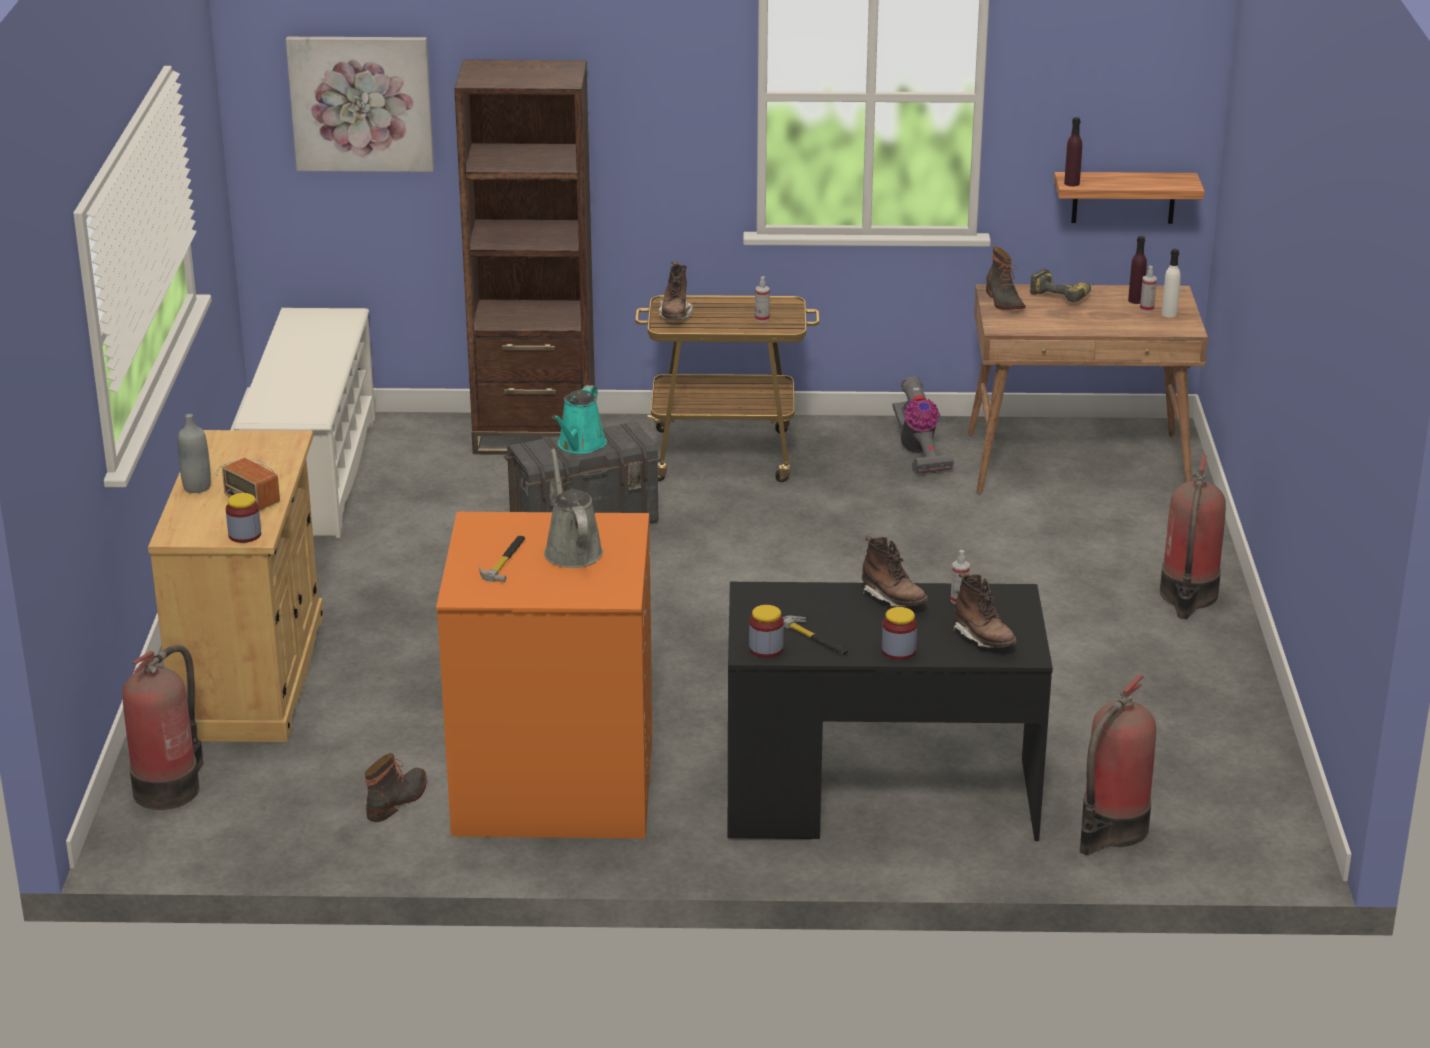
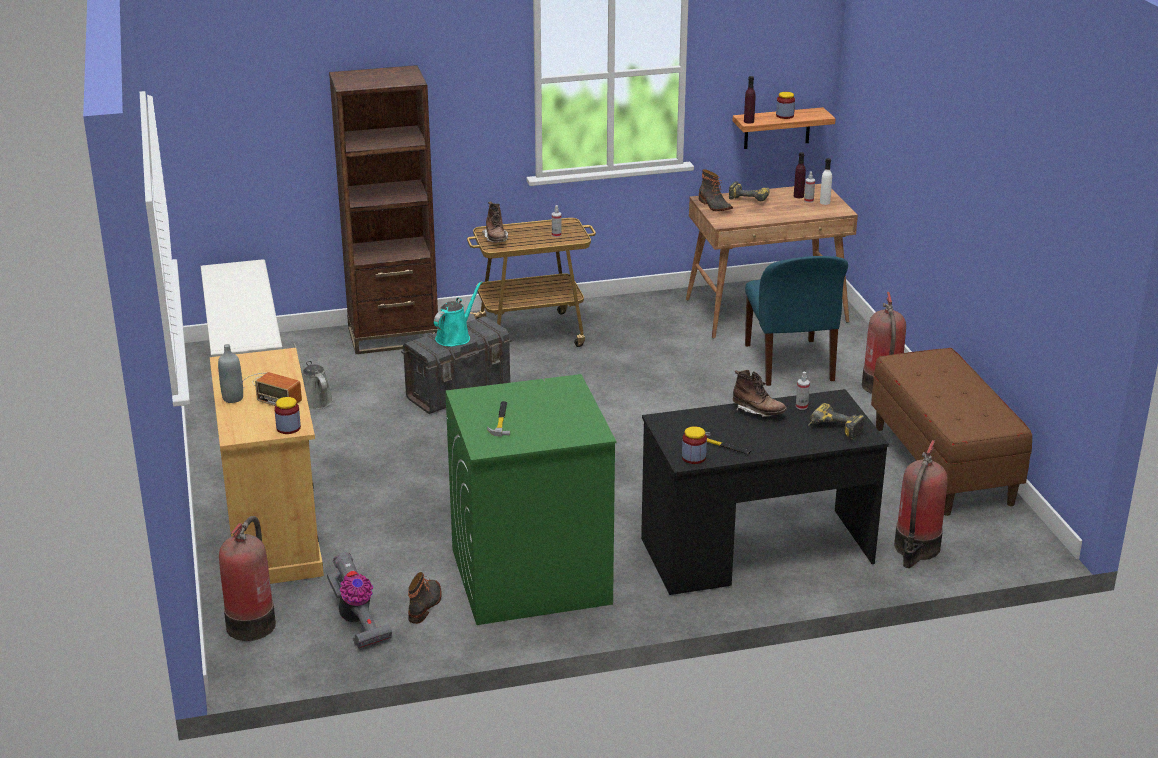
camera: 15 degrees left, 0 degrees up
(361, 102) = (254, 110): picture -> none
(552, 784) = (529, 577): orange washing machine -> green washing machine
(571, 550) = (543, 406): grey watering can -> grey watering can (314, 399)
(580, 445) = (455, 337): turquoise watering can -> turquoise watering can turned 150 degrees counterclockwise
(898, 651) = (782, 446): jar -> jar (785, 116)
(918, 452) = (659, 316): vacuum cleaner -> vacuum cleaner (357, 621)
(983, 638) = (833, 430): brown boot -> power drill
(1070, 545) = (790, 364): none -> blue chair
(1218, 719) = (943, 465): none -> brown bench

